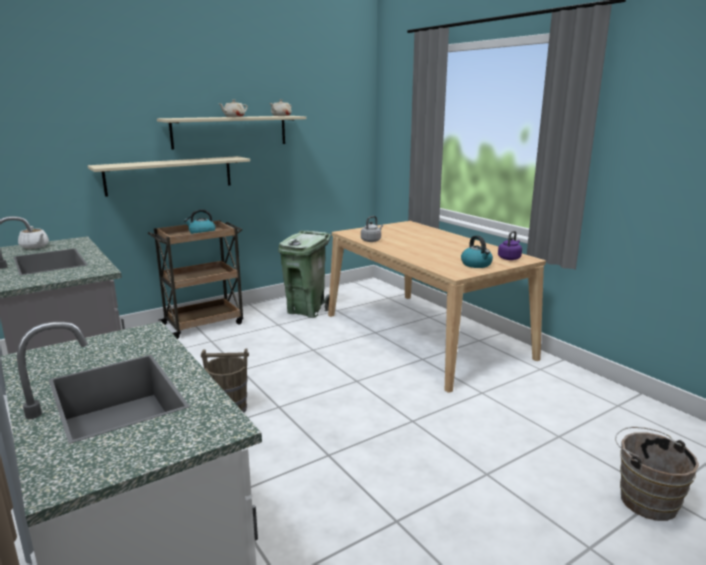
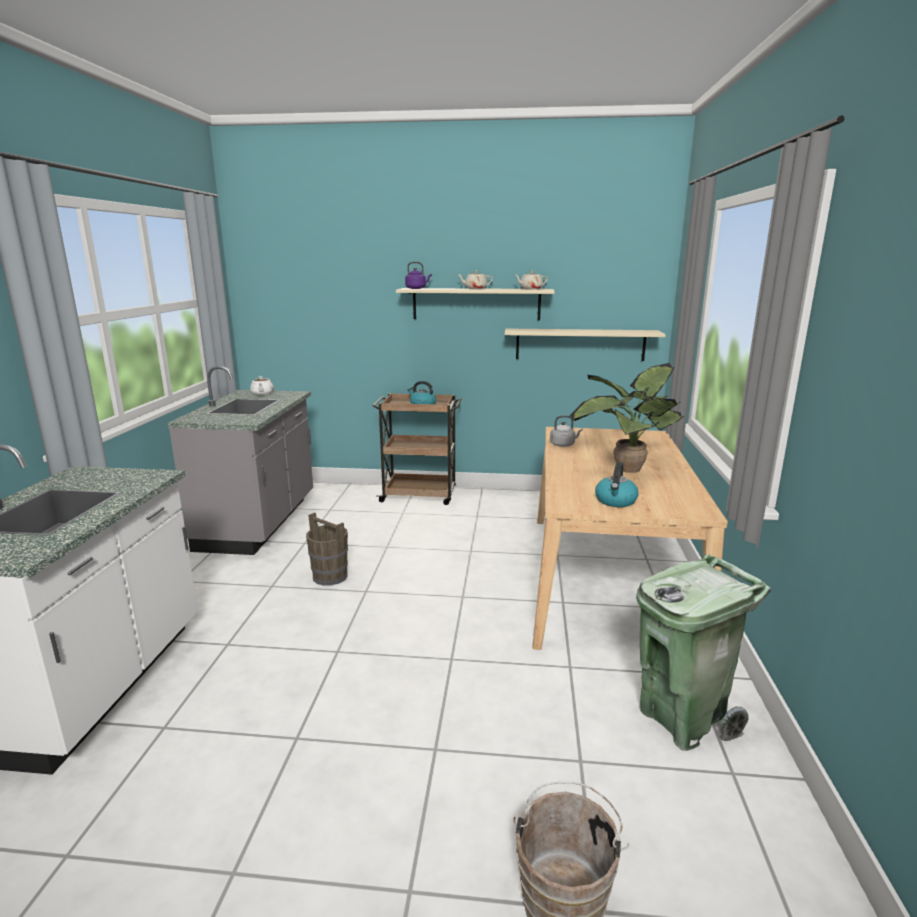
camera: 40 degrees right, 0 degrees up
(169, 175) = (410, 344): beige shelf -> beige shelf (580, 344)
(307, 310) = (524, 510): green trash can -> green trash can (682, 719)
(438, 246) = (623, 468): none -> potted plant
(509, 258) = (680, 505): purple kettle -> purple kettle (417, 288)

